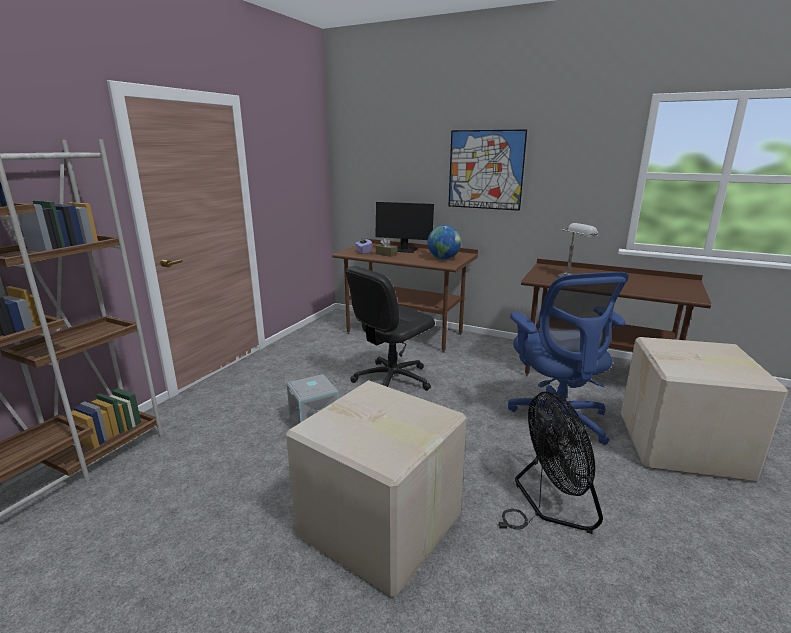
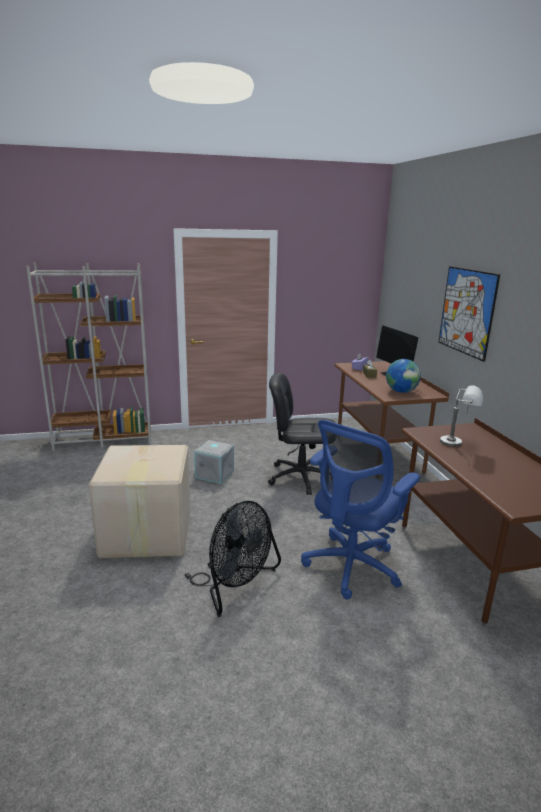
camera: 50 degrees right, 0 degrees up
(684, 446) = (408, 649): cardboard box -> none

